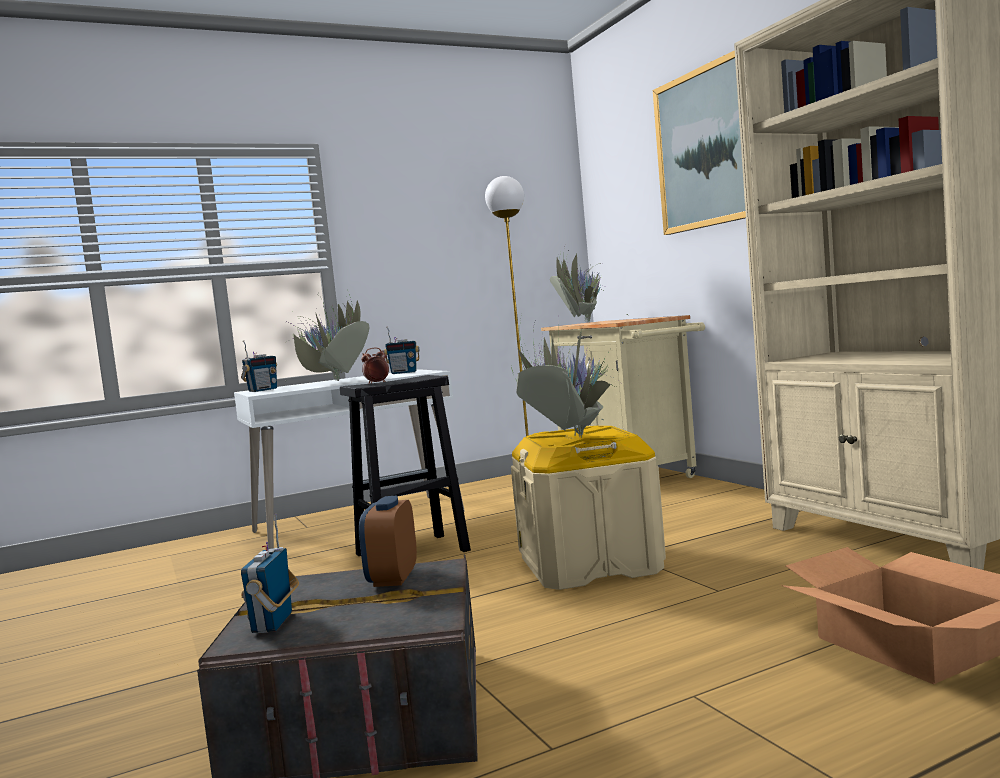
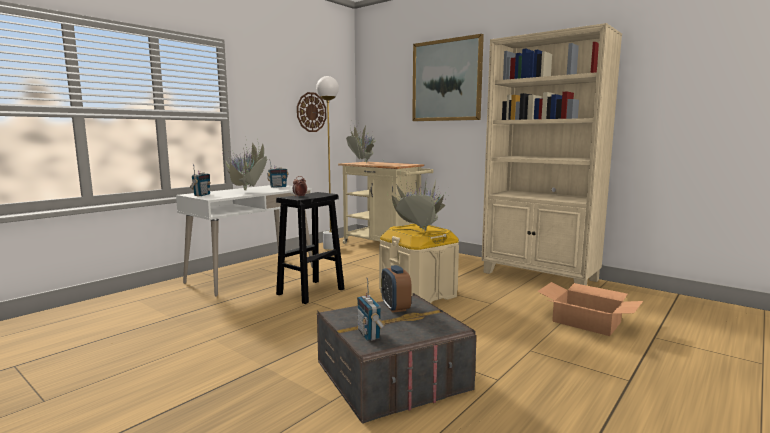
camera: 25 degrees left, 5 degrees up
(490, 243) = (311, 112): none -> wall clock

